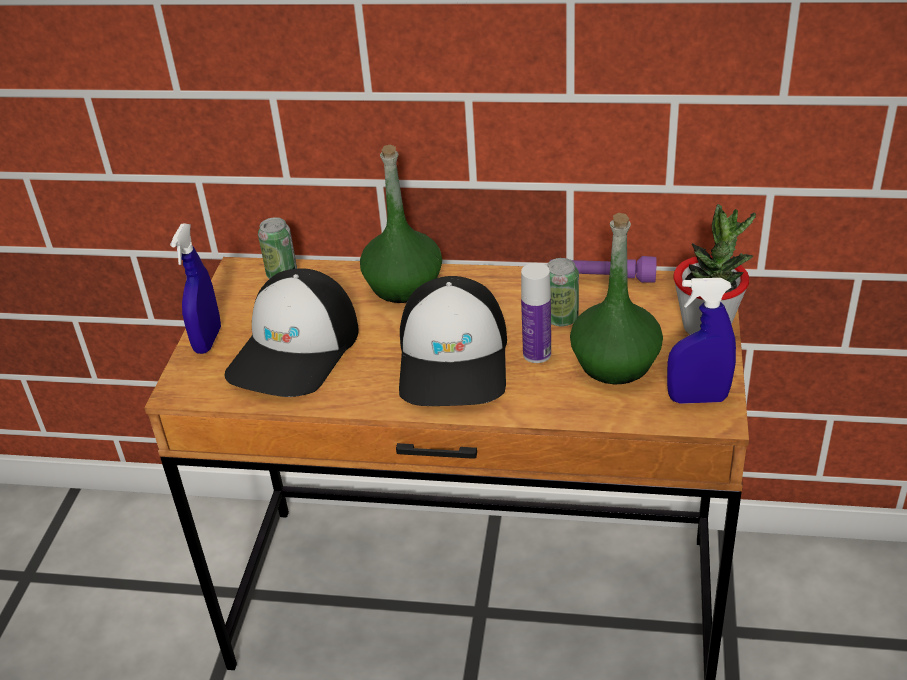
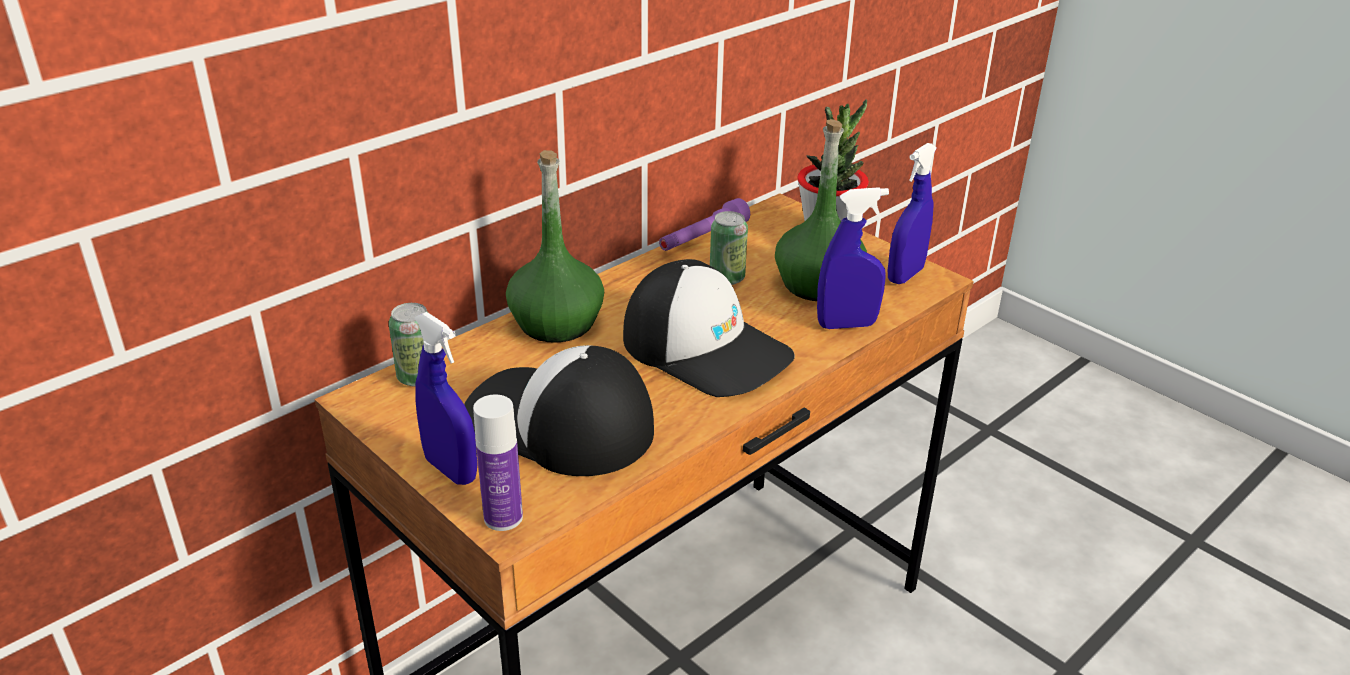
camera: 55 degrees left, 5 degrees down
(295, 350) = (558, 423): cap -> cap turned 150 degrees clockwise
(537, 354) = (756, 309): bottle -> bottle (503, 517)
(575, 406) = (846, 325): none -> blue spray bottle

